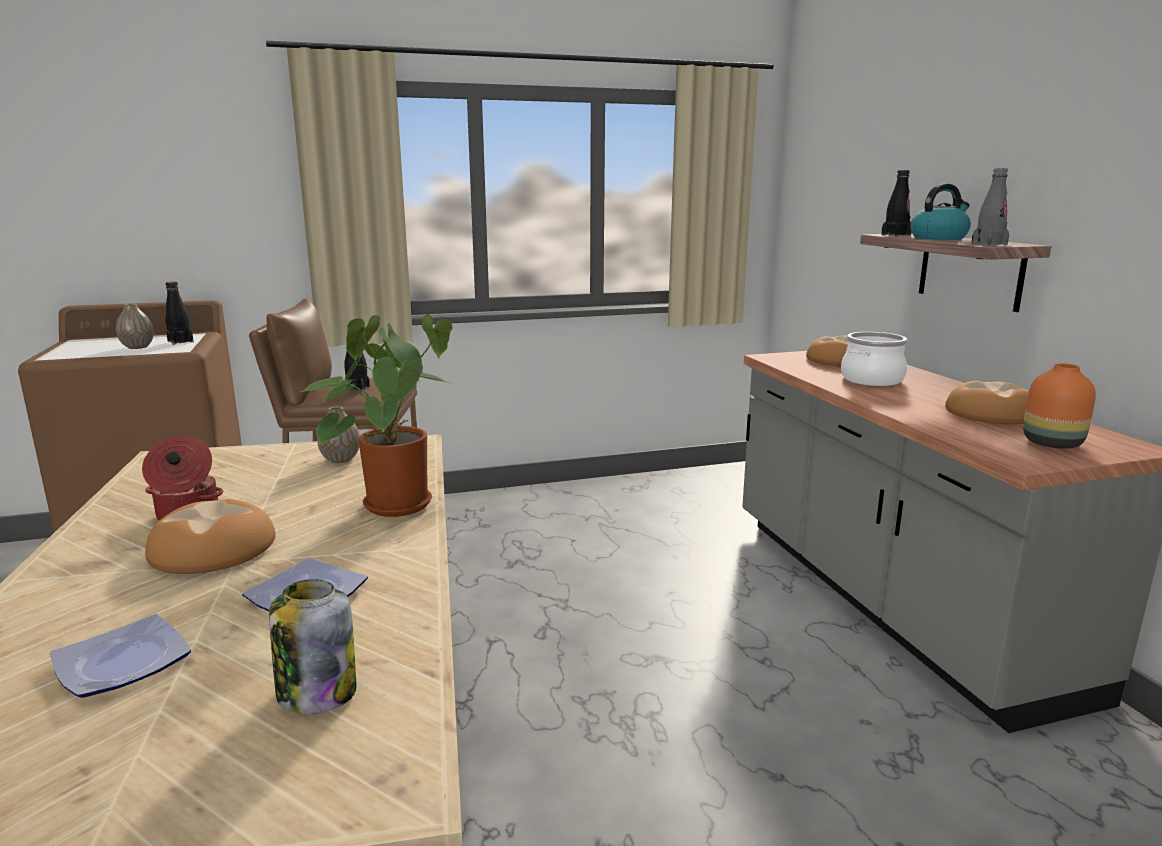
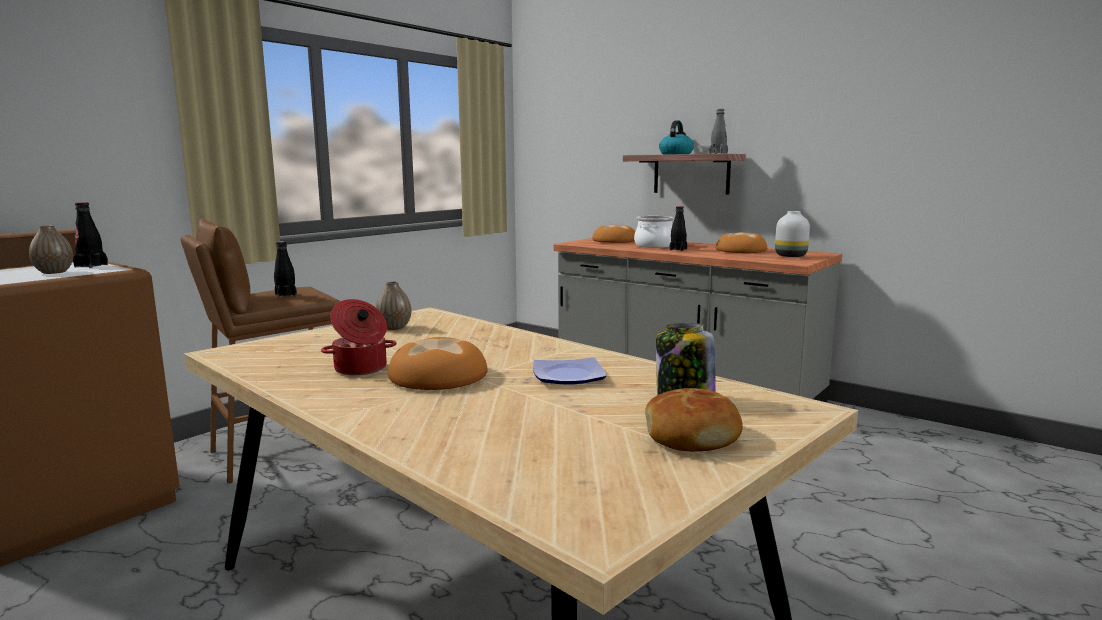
camera: 35 degrees left, 5 degrees down
(126, 663) = (544, 421): plate -> none
(174, 766) = (692, 435): none -> bread
(395, 502) = (500, 336): potted plant -> none
(896, 235) = (645, 154): black bottle -> black bottle (678, 249)
(1050, 443) = (790, 256): orange vase -> white vase

